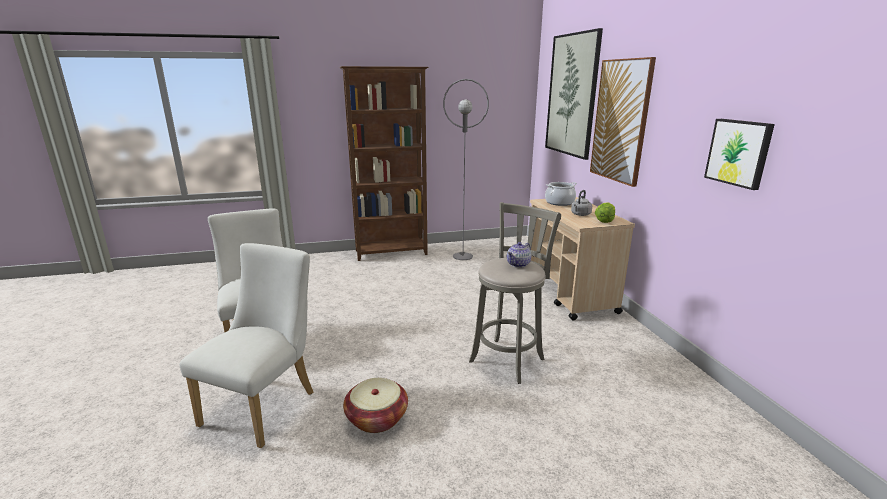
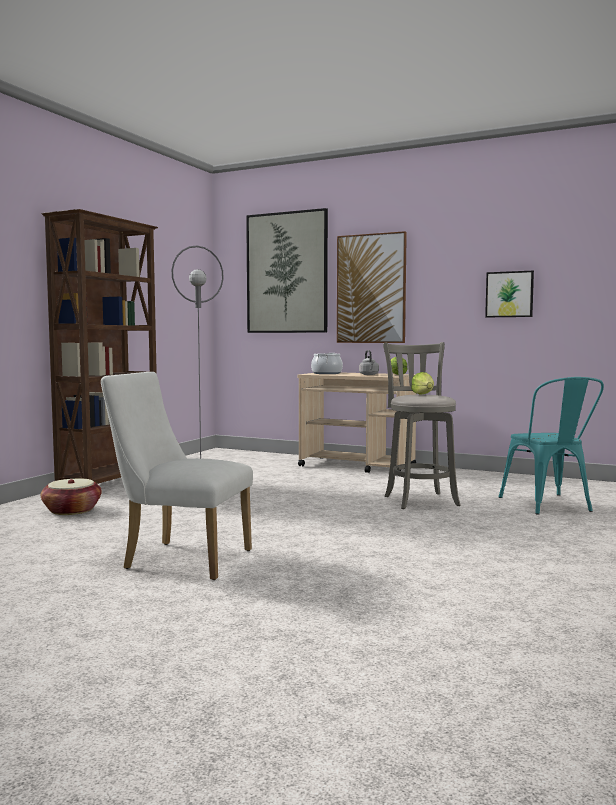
camera: 50 degrees left, 15 degrees down
(265, 404) = (339, 578): white chair -> none
(377, 418) = (436, 547): basket -> basket (72, 510)
(518, 264) = (423, 394): teapot -> lettuce
(601, 435) = (549, 505): none -> turquoise chair

